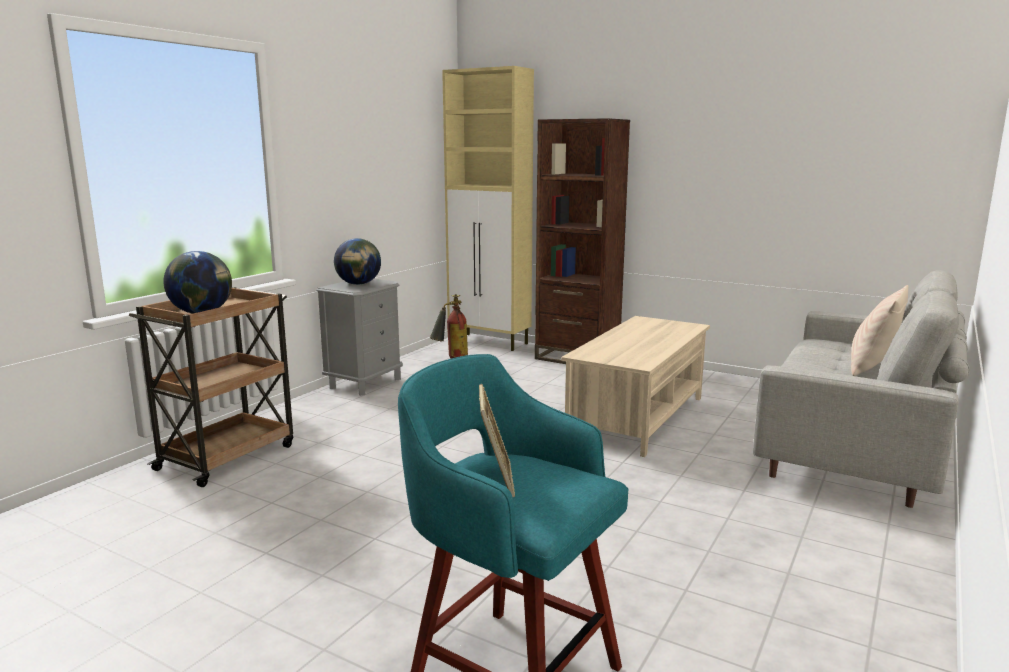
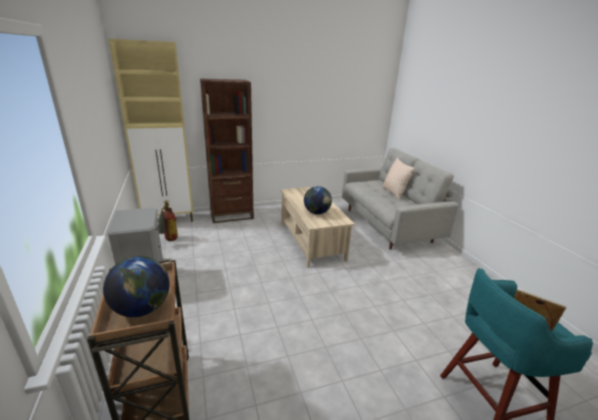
camera: 50 degrees left, 10 degrees up
(358, 284) = (132, 218): globe -> globe (317, 213)

